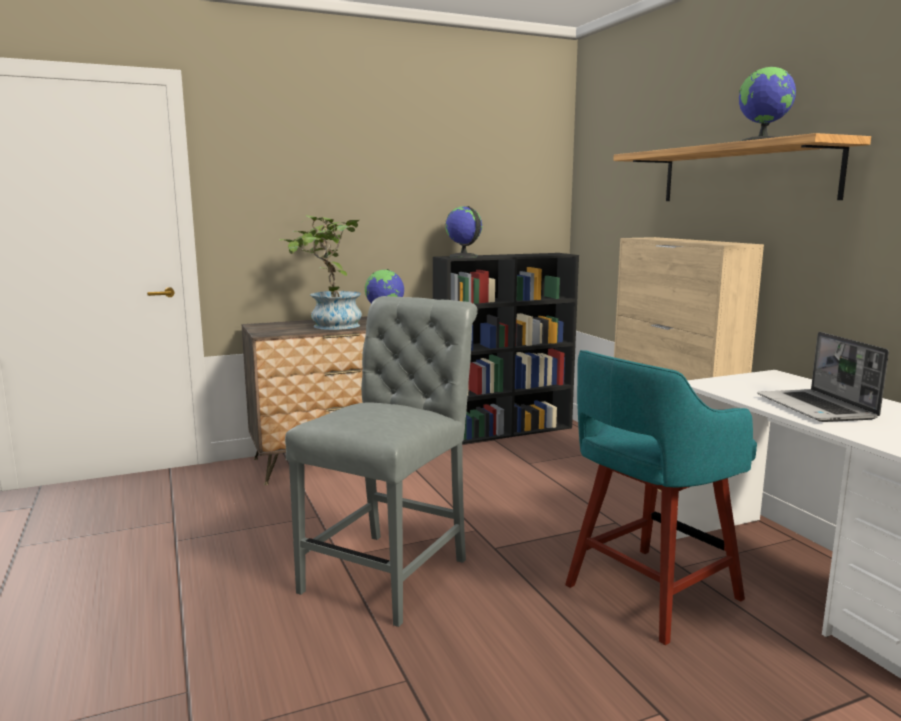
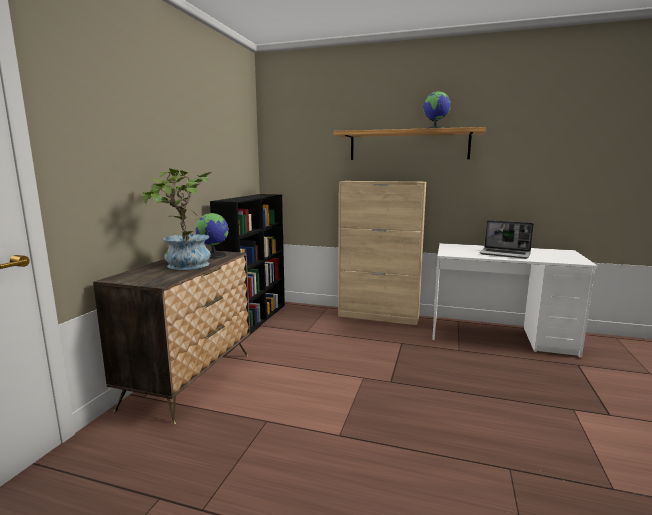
camera: 50 degrees left, 0 degrees up
(392, 571) = (381, 423): grey chair -> none
(463, 256) = (233, 199): globe -> none
(648, 594) = (475, 367): turquoise stool -> none

